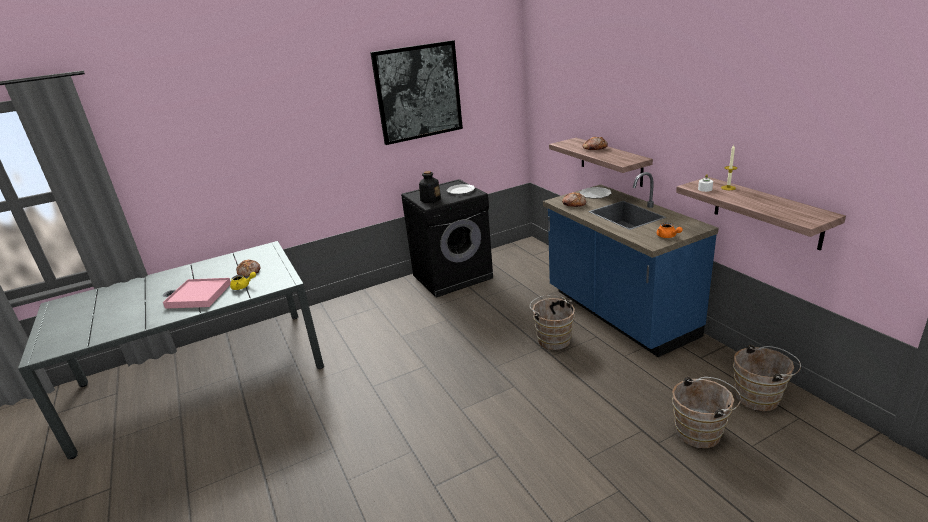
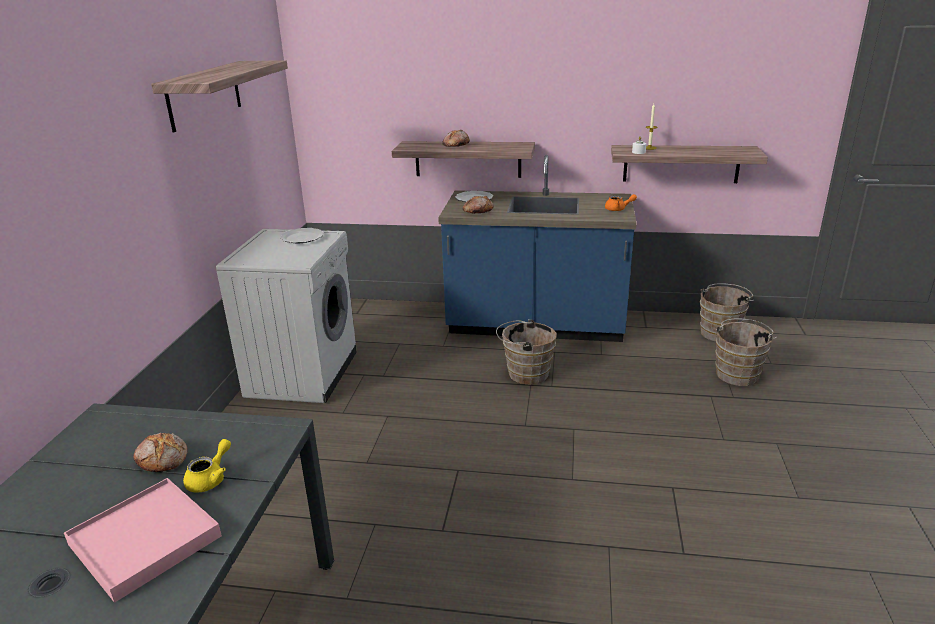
camera: 55 degrees left, 0 degrees up
(418, 92) = (204, 95): picture -> shelf
(430, 199) = (285, 257): bottle -> none
(453, 277) = (305, 374): black washing machine -> white washing machine

